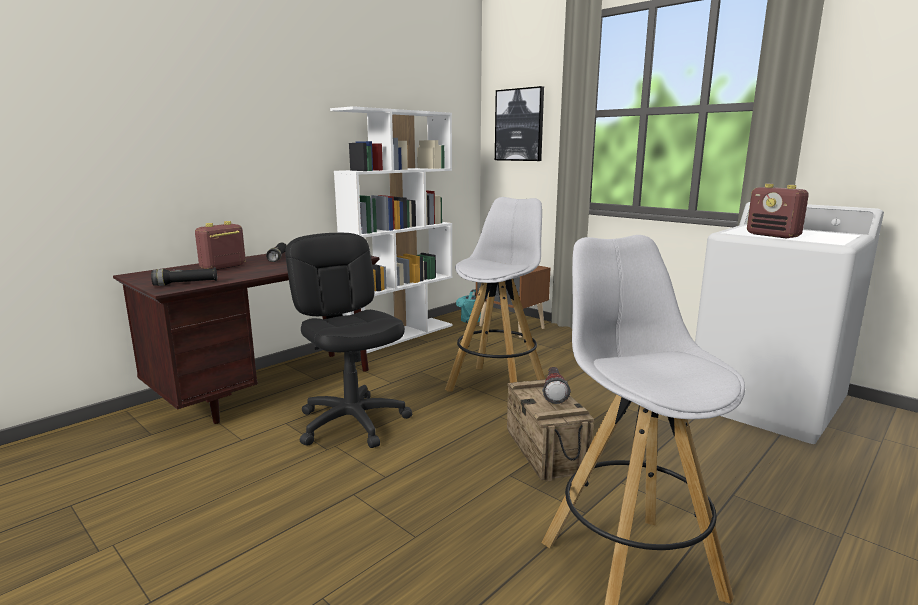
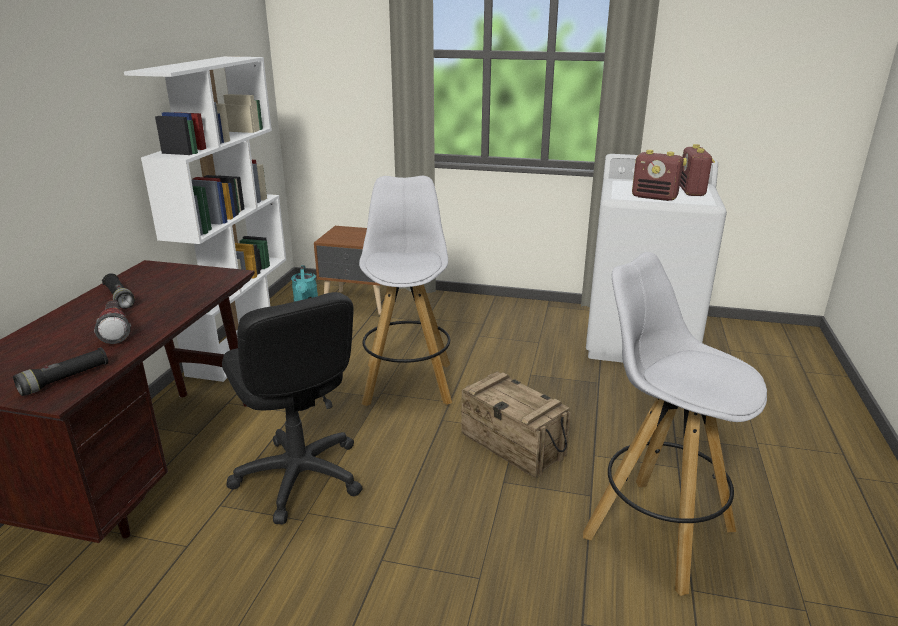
camera: 30 degrees left, 10 degrees up
(223, 267) = (66, 334): radio -> radio (691, 192)
(353, 422) = (299, 477): black office chair -> black office chair turned 150 degrees counterclockwise
(519, 125) = (330, 61): picture -> none
(554, 393) = (514, 389): flashlight -> flashlight (116, 331)

